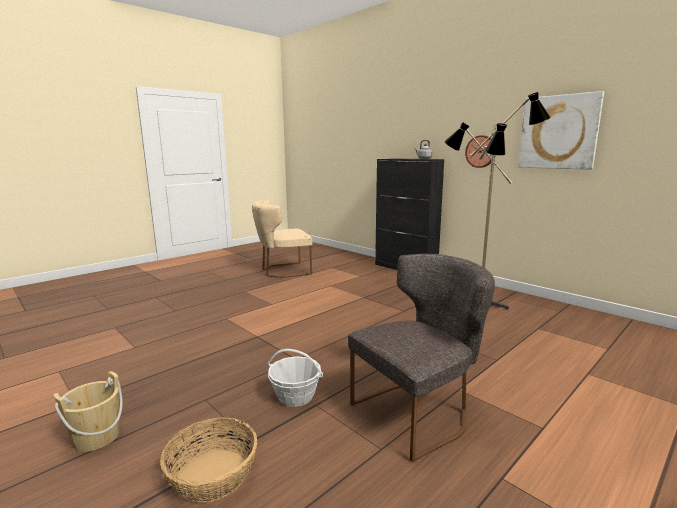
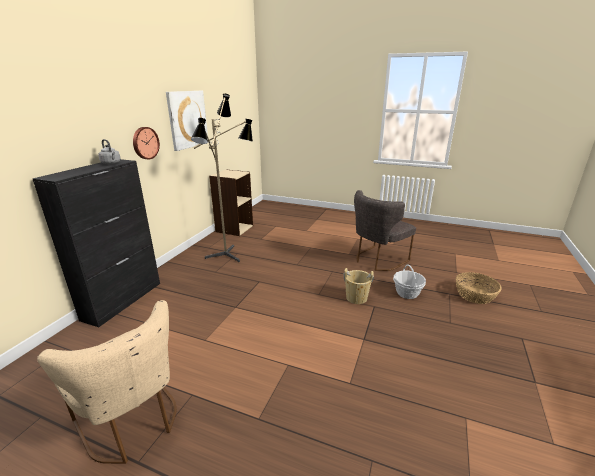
camera: 115 degrees left, 10 degrees up
(96, 437) = (523, 344): beige bucket -> beige bucket (356, 298)
(418, 412) = (377, 260): grey chair -> grey chair turned 75 degrees counterclockwise
(583, 316) = (234, 228): none -> beige bookcase

